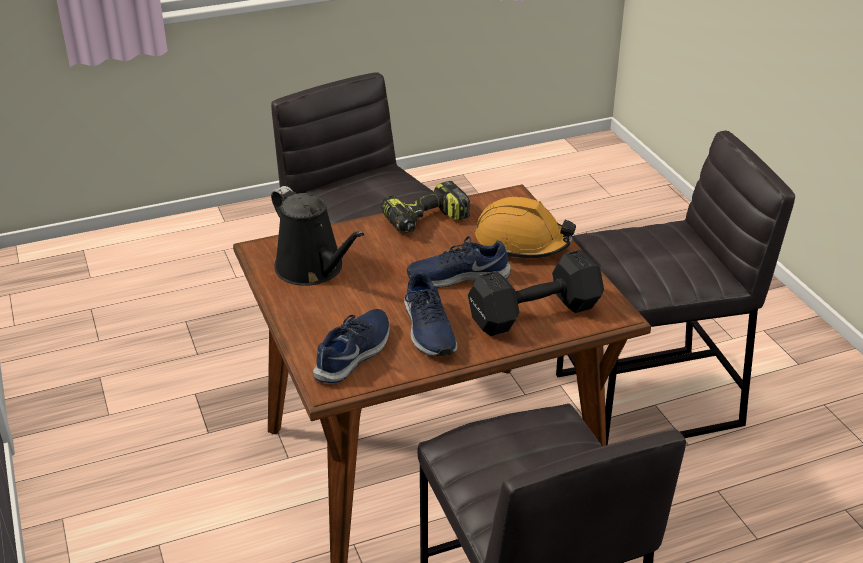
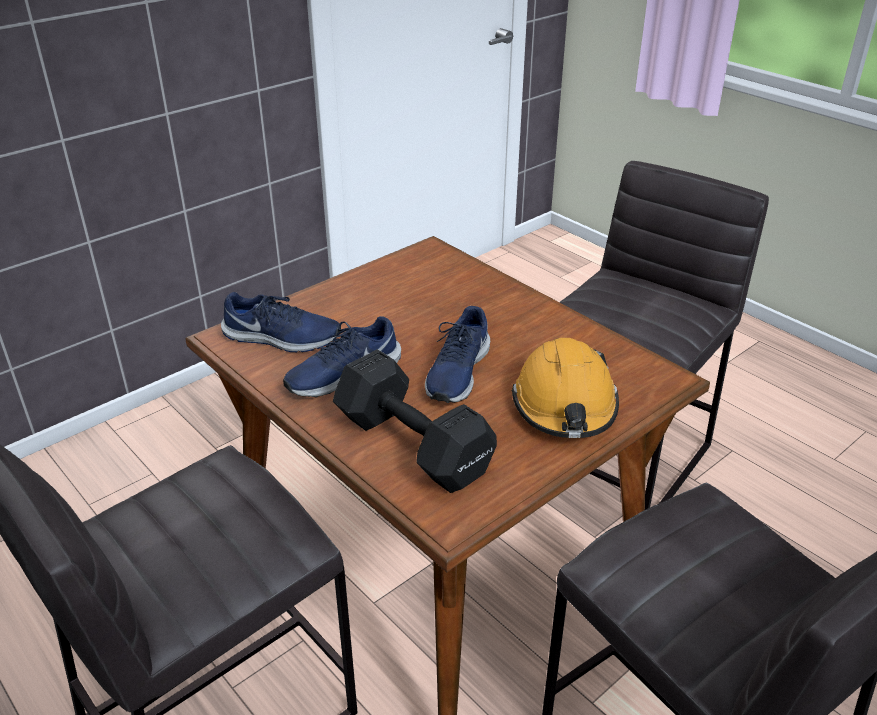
camera: 70 degrees right, 0 degrees up
(313, 269) = (414, 283): black watering can -> none
(425, 221) = (554, 327): power drill -> none
(458, 276) = (457, 372): blue shoe -> blue shoe turned 135 degrees counterclockwise

